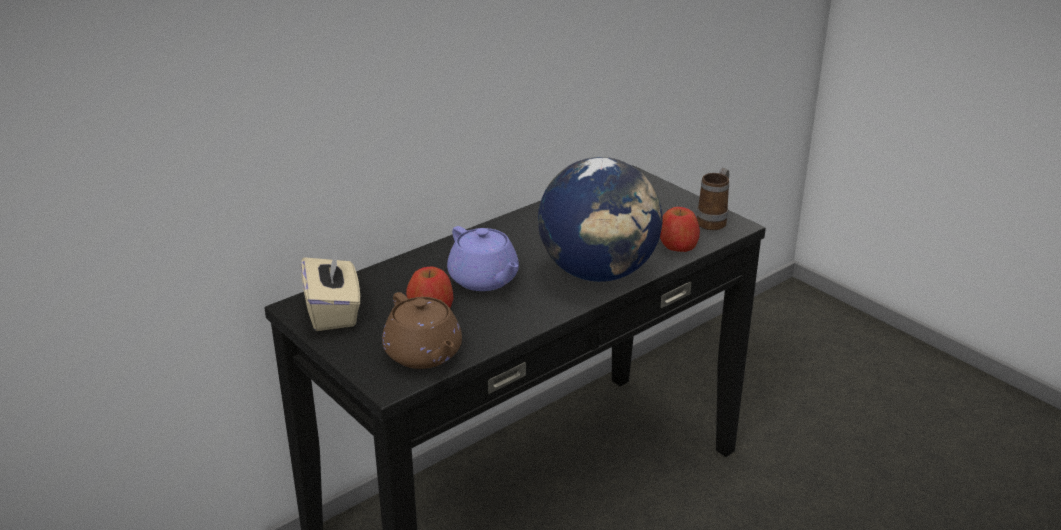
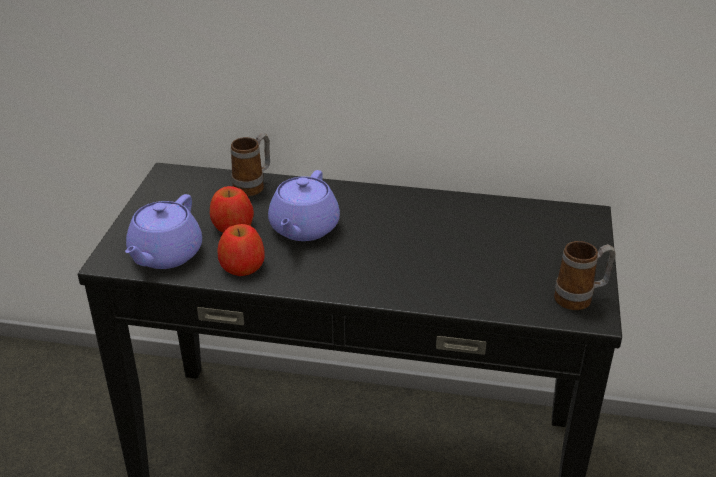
camera: 50 degrees right, 5 degrees up
(333, 312) = (178, 190): beige tissue box -> none
(388, 276) = (253, 186): none -> mug
(424, 354) = (165, 255): brown teapot -> purple teapot
(598, 273) = (390, 277): globe -> none
(677, 245) = (501, 298): apple -> apple (242, 265)

